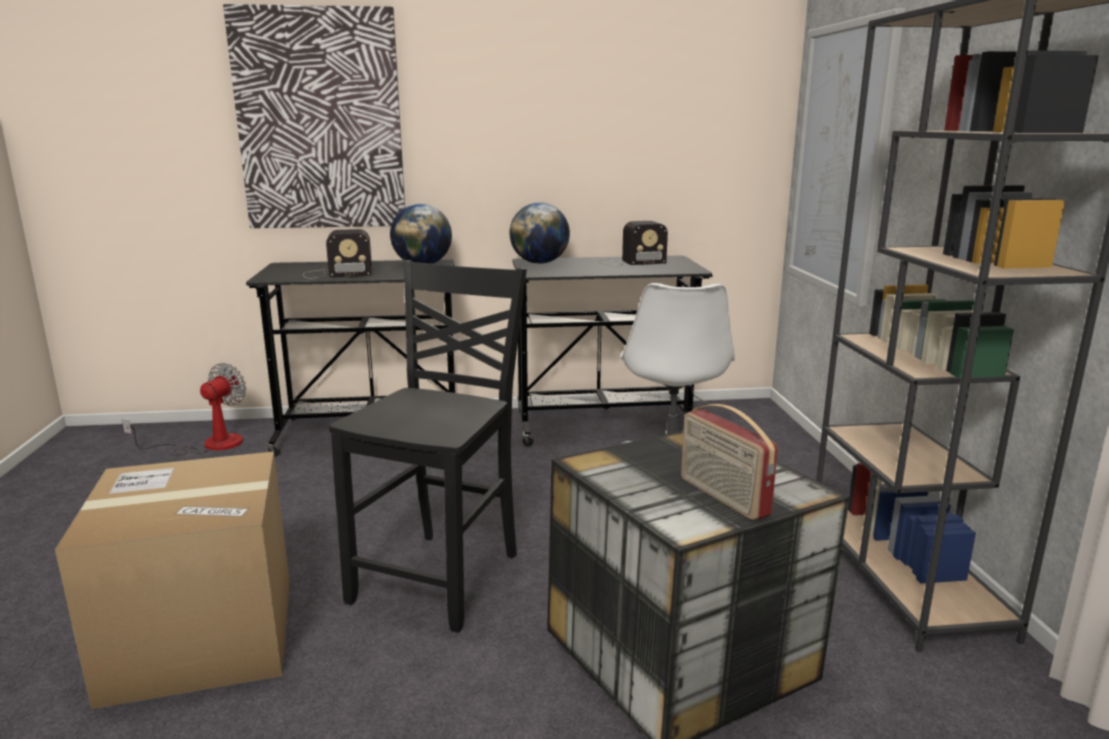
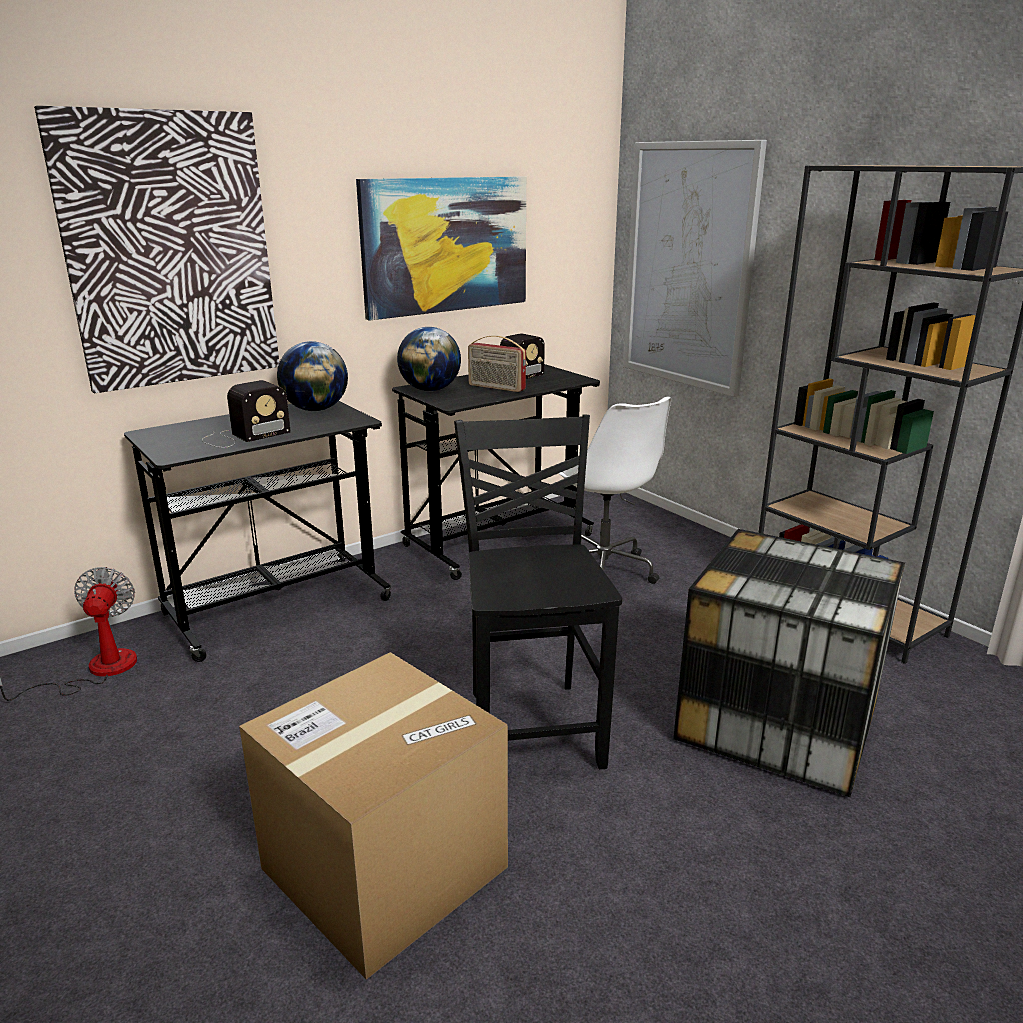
camera: 30 degrees left, 5 degrees up
(582, 130) = (446, 245): none -> picture
(722, 497) = (843, 586): radio -> radio (496, 388)

